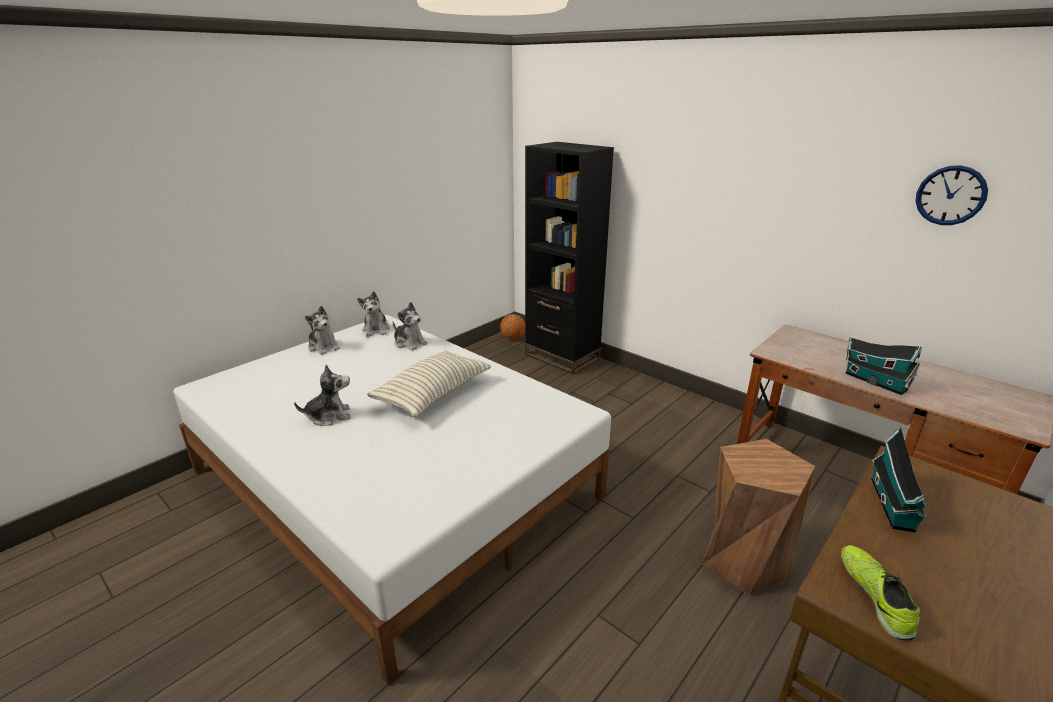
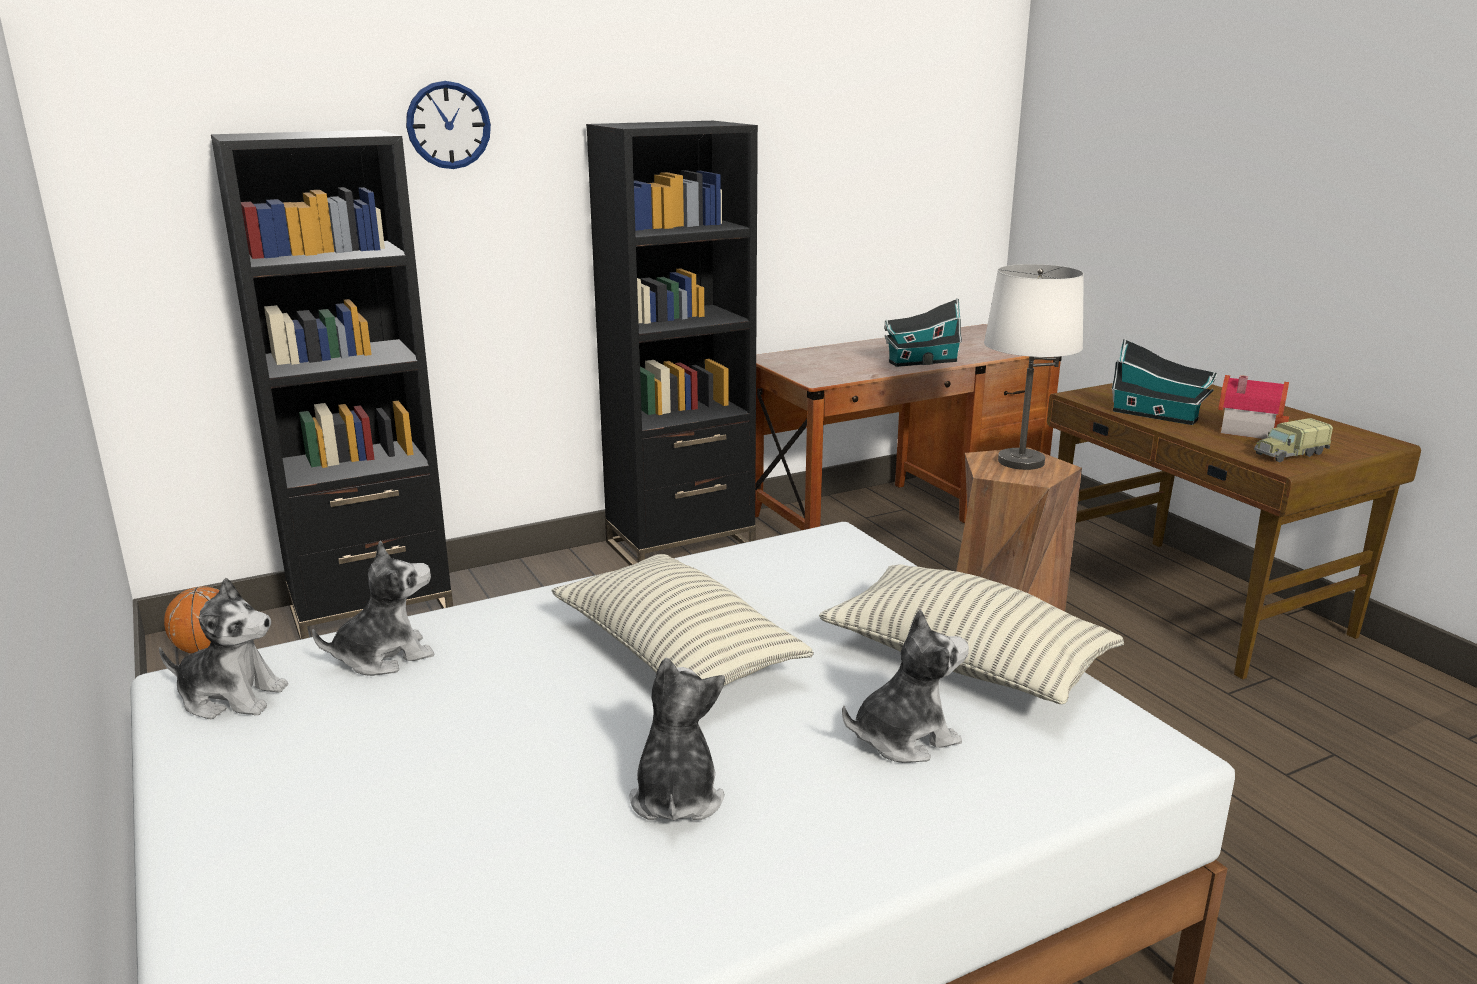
camera: 70 degrees left, 5 degrees down
(323, 347) = (234, 795): plush toy -> plush toy (903, 738)
(456, 471) = (964, 662): none -> pillow
(701, 411) = (680, 546): none -> black bookcase
(775, 464) = (1021, 462): none -> white table lamp
(874, 596) = (1289, 454): shoe -> toy truck
(929, 566) = (1246, 428): none -> toy house
(950, 195) = (869, 134): wall clock -> wall clock (448, 125)

